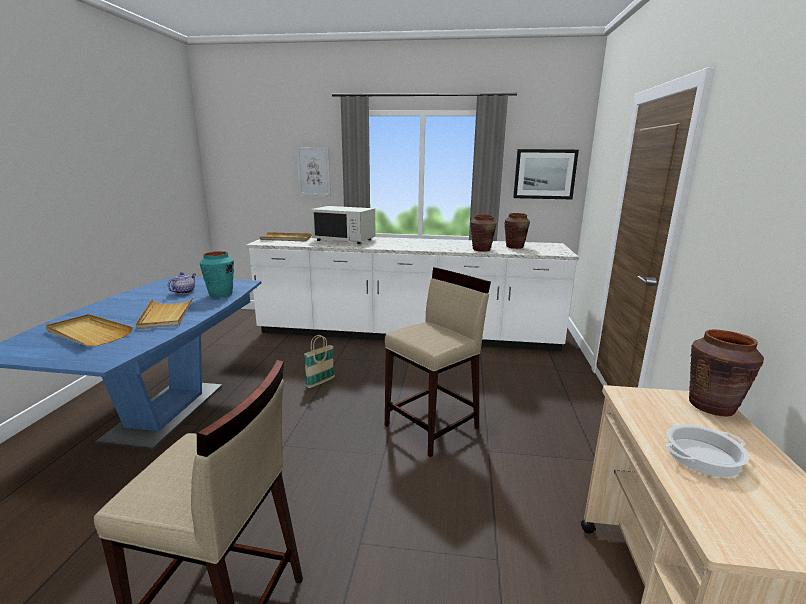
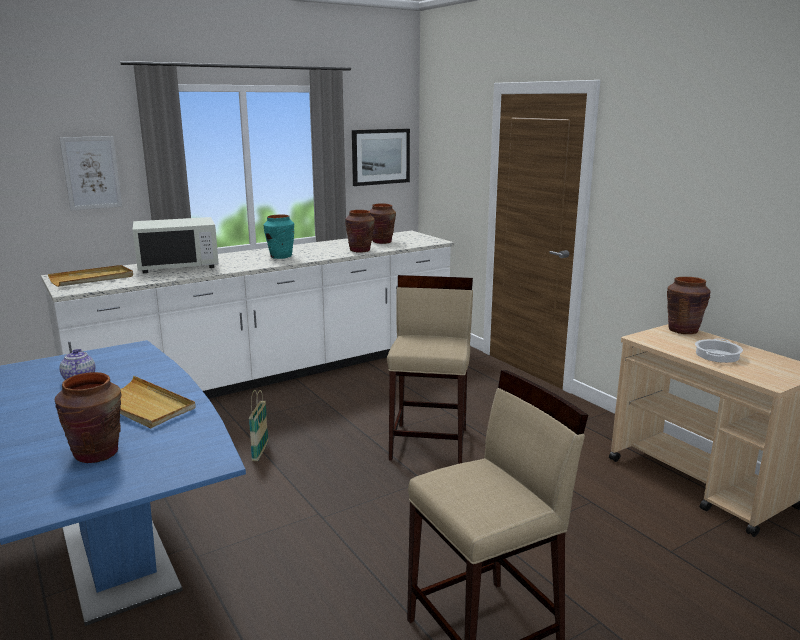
camera: 40 degrees left, 0 degrees up
(88, 333) = (97, 453): beige tray -> brown vase
(220, 294) = (143, 367): turquoise vase -> turquoise vase (280, 256)

